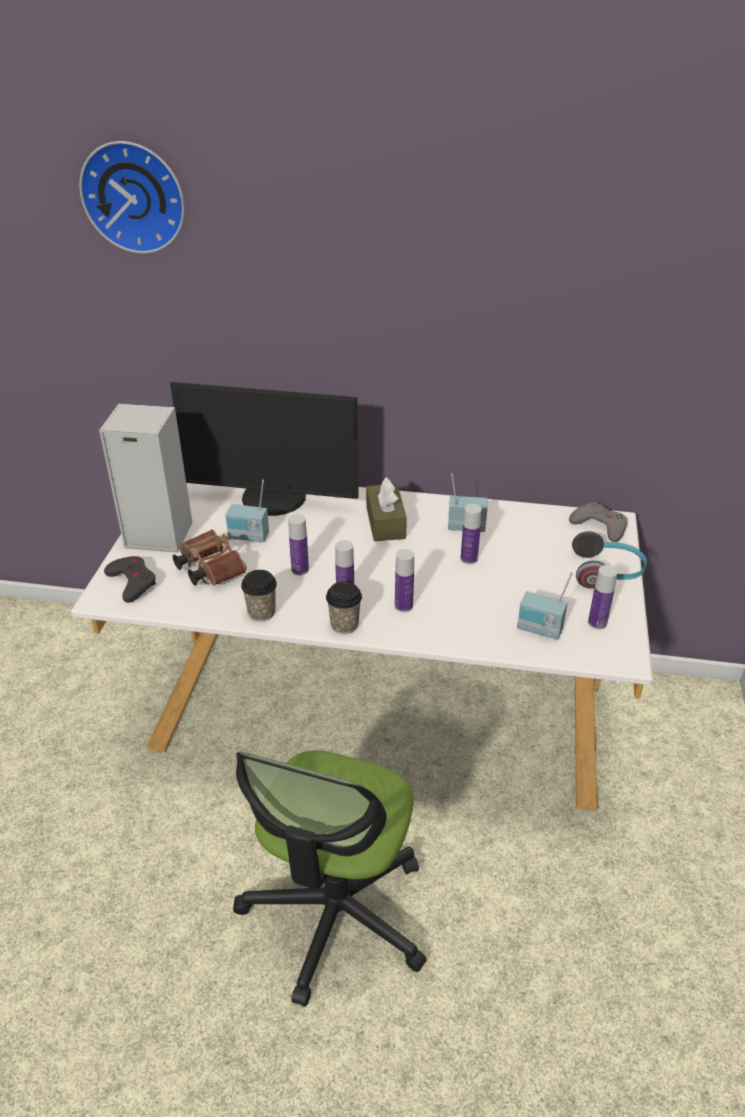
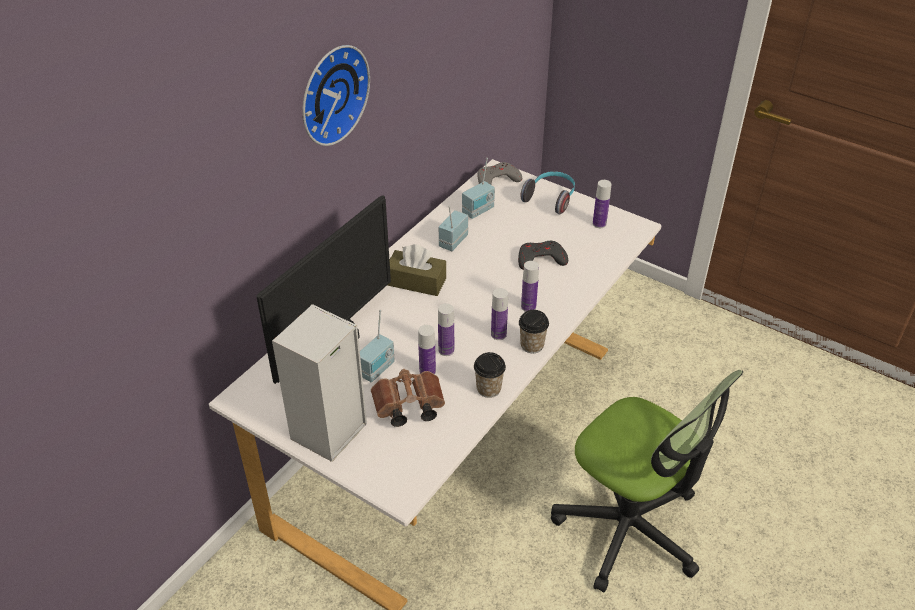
camera: 65 degrees left, 5 degrees up
(132, 582) = (392, 466): grey game controller -> grey game controller (541, 259)
(135, 196) = (143, 145): wall clock -> wall clock (330, 93)
(469, 559) = (493, 254): bottle -> bottle (427, 372)
(539, 630) = (592, 251): radio -> radio (479, 211)

